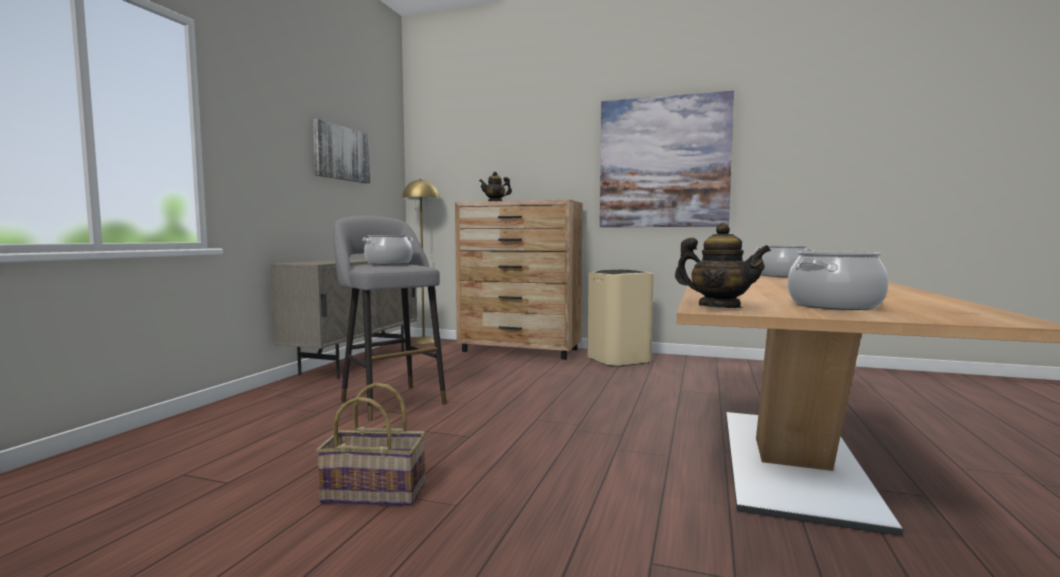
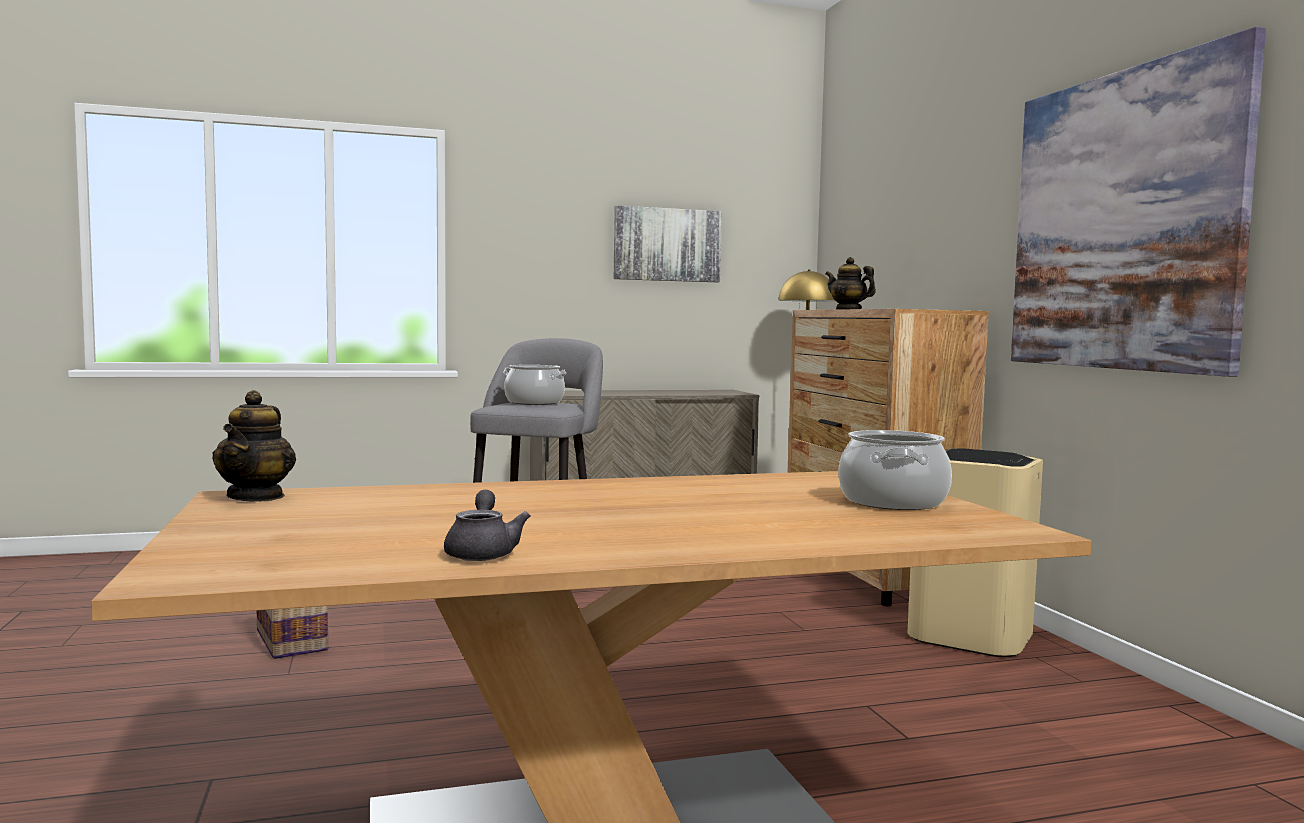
camera: 55 degrees right, 0 degrees up
(834, 305) = (318, 524): cooking pot -> none
(913, 298) = (483, 552): none -> grey teapot

